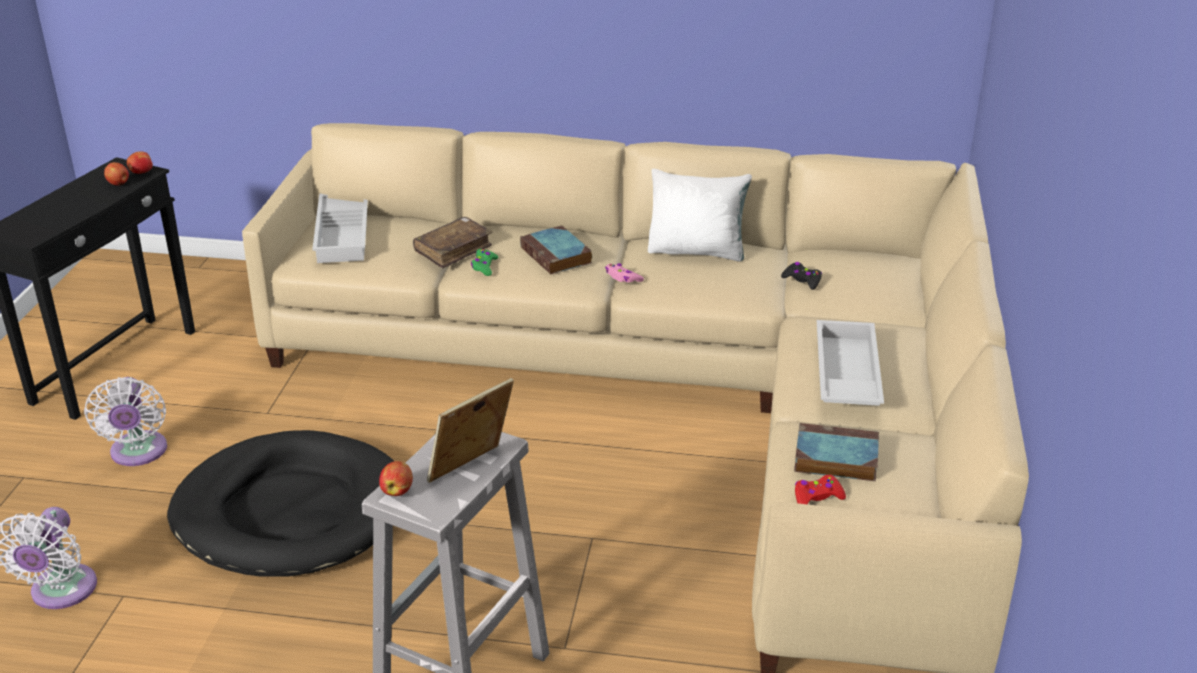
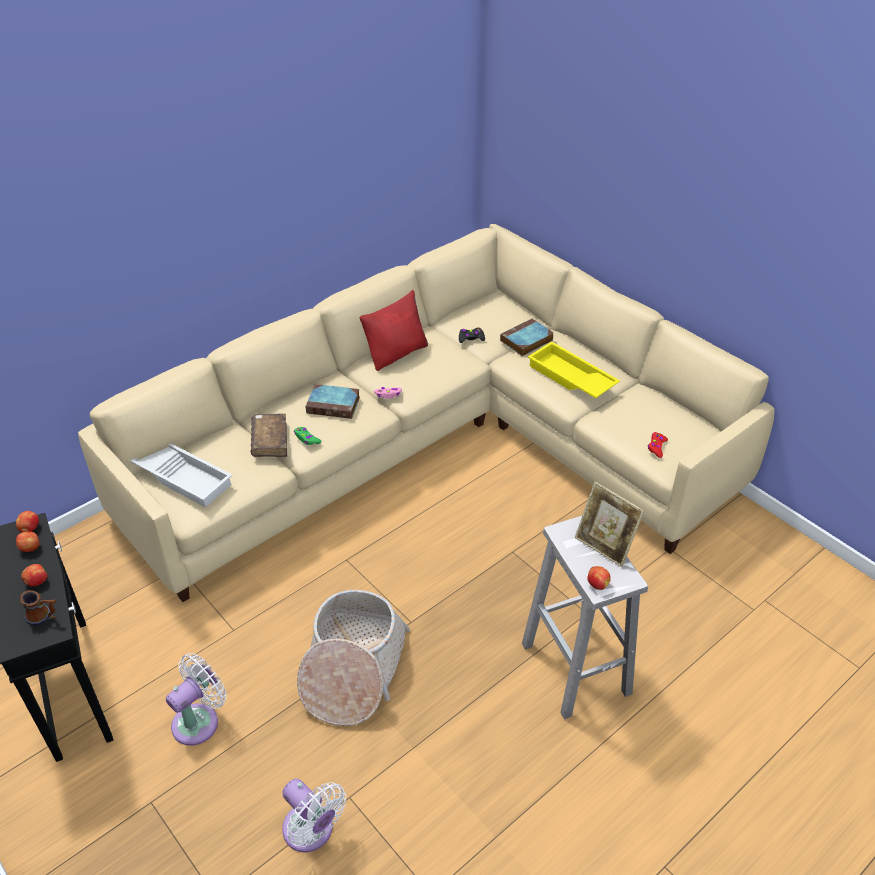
camera: 50 degrees left, 10 degrees up
(43, 227) = (44, 617): none -> mug
(81, 205) = (36, 582): none -> apple
(138, 453) = (199, 721): white fan -> white fan turned 75 degrees counterclockwise
(290, 512) = (352, 670): black dog bed -> basket
(472, 471) = (604, 546): picture frame -> picture frame turned 45 degrees counterclockwise
(697, 251) = (396, 353): white pillow -> red pillow
(834, 458) = (633, 423): book -> book (526, 341)
(844, 374) = (570, 378): white tray -> yellow tray

